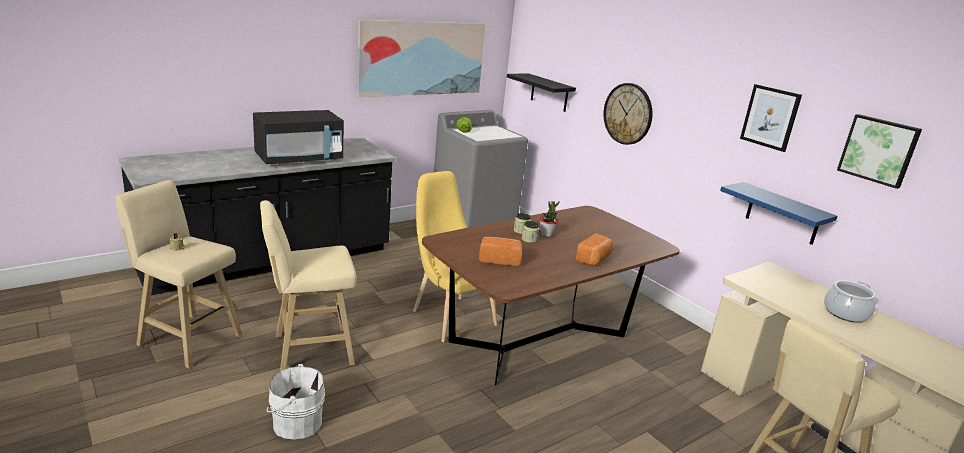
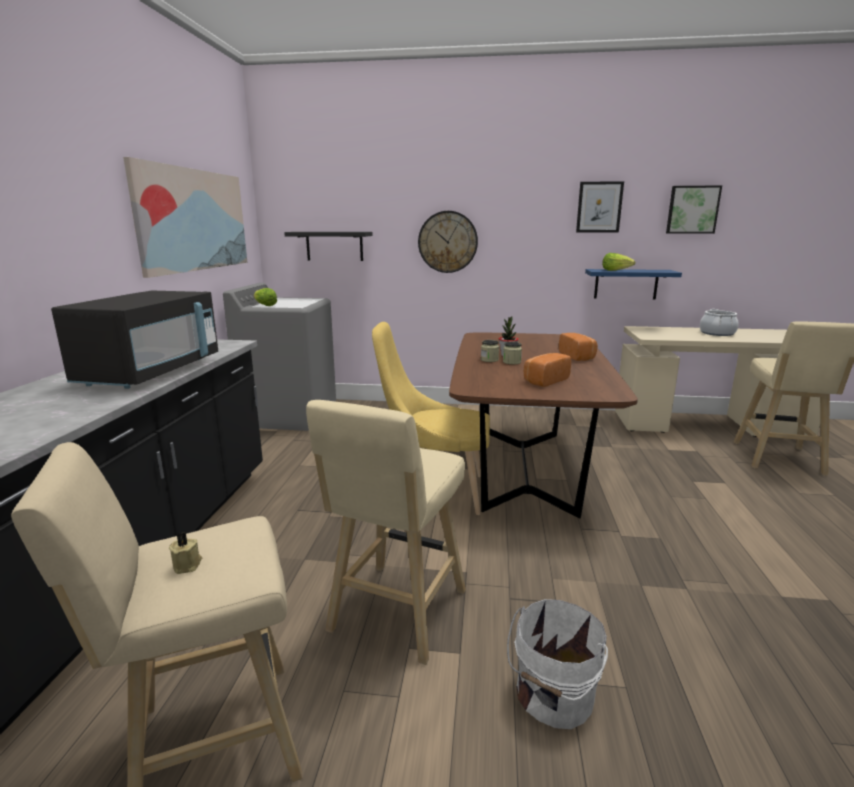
camera: 45 degrees left, 5 degrees down
(755, 194) = (616, 270): none -> lettuce

